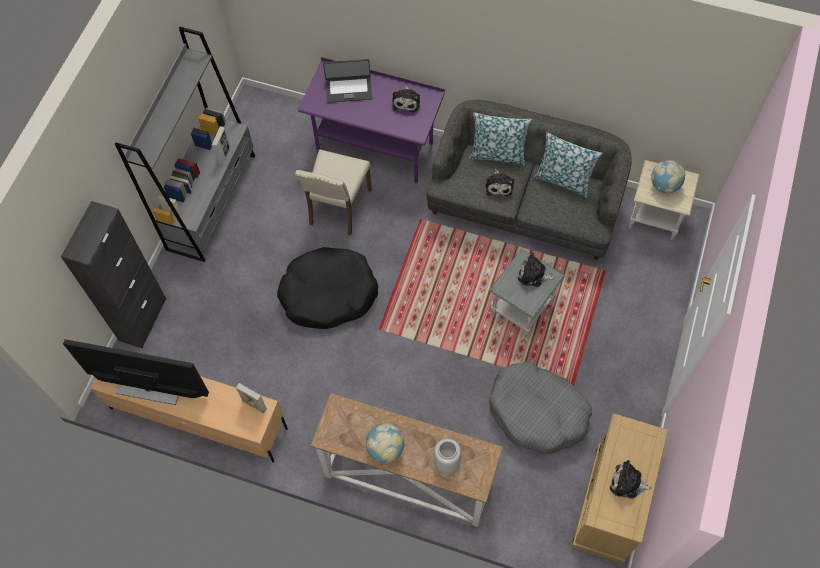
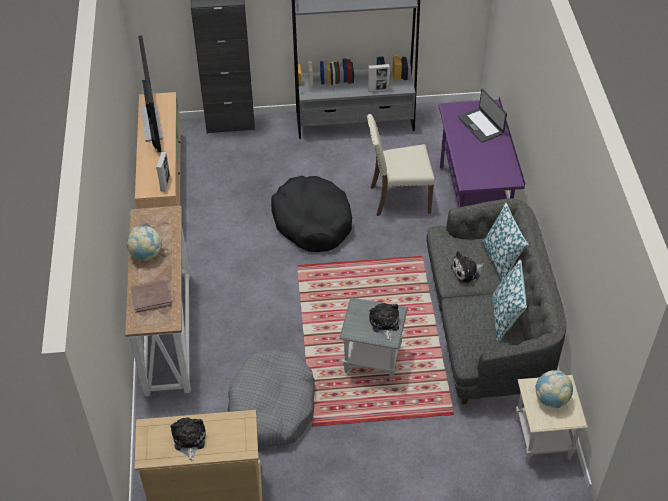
camera: 65 degrees right, 15 degrees down
(406, 101) = (495, 165): plush toy -> none
(447, 462) = (151, 297): grey vase -> brown book

